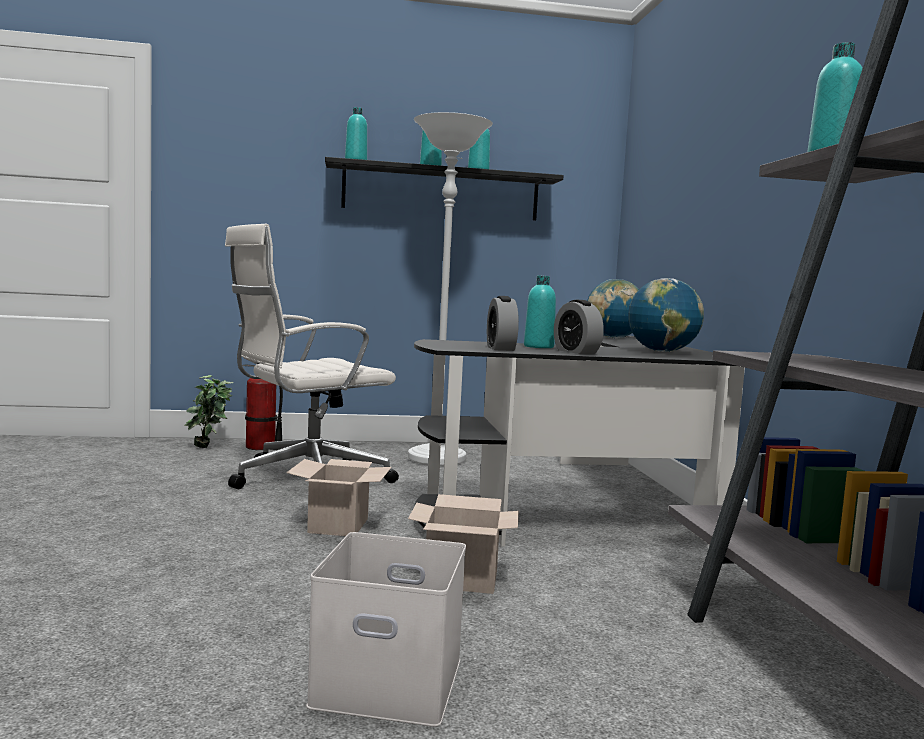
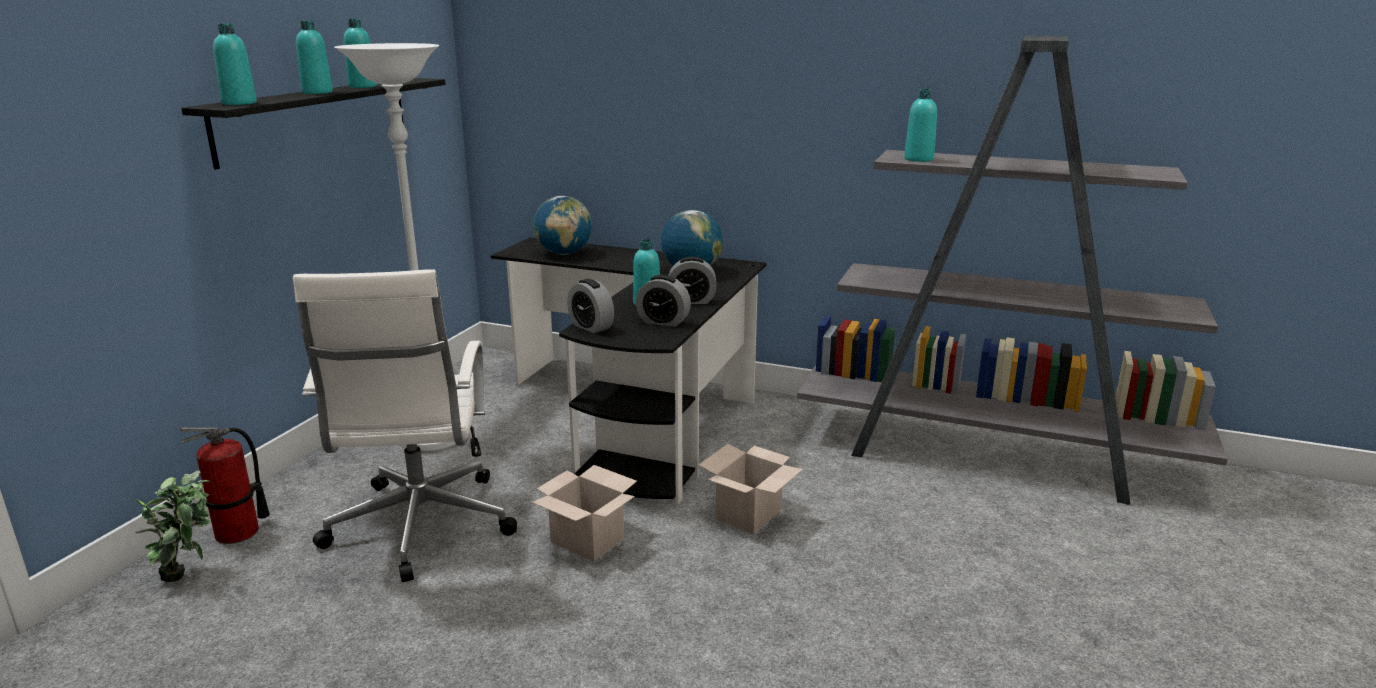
camera: 60 degrees left, 15 degrees up
(384, 683) = (887, 587): white storage box -> none
(450, 341) = (591, 327): none -> alarm clock

